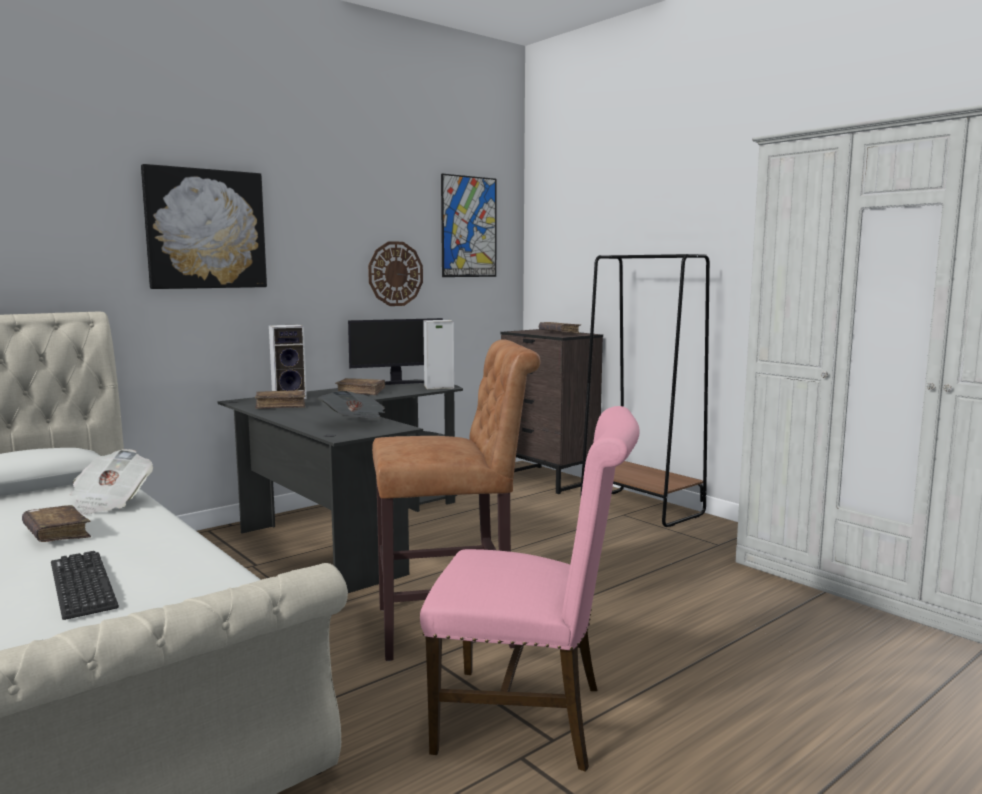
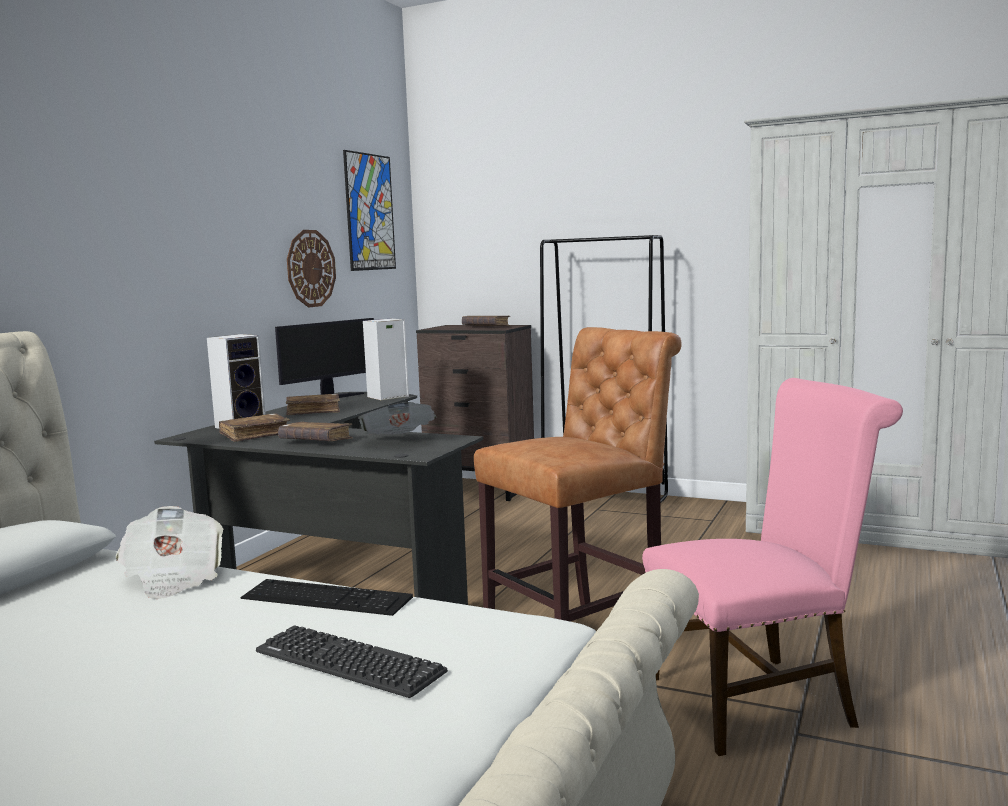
camera: 25 degrees left, 0 degrees up
(57, 534) = (184, 622): brown book -> brown book (316, 441)
(160, 536) = (326, 598): none -> keyboard
(205, 229) = (125, 216): picture -> none

